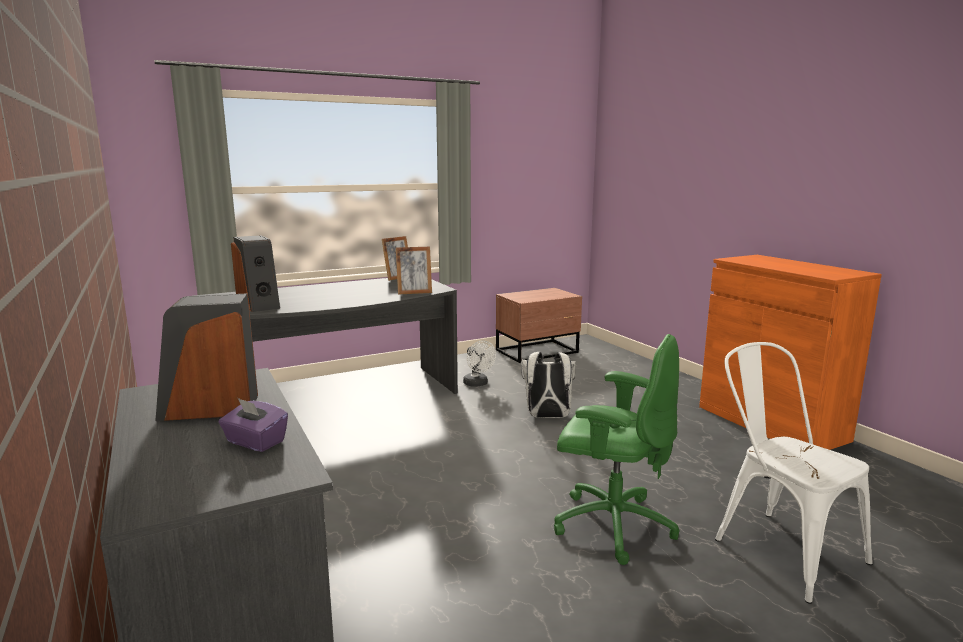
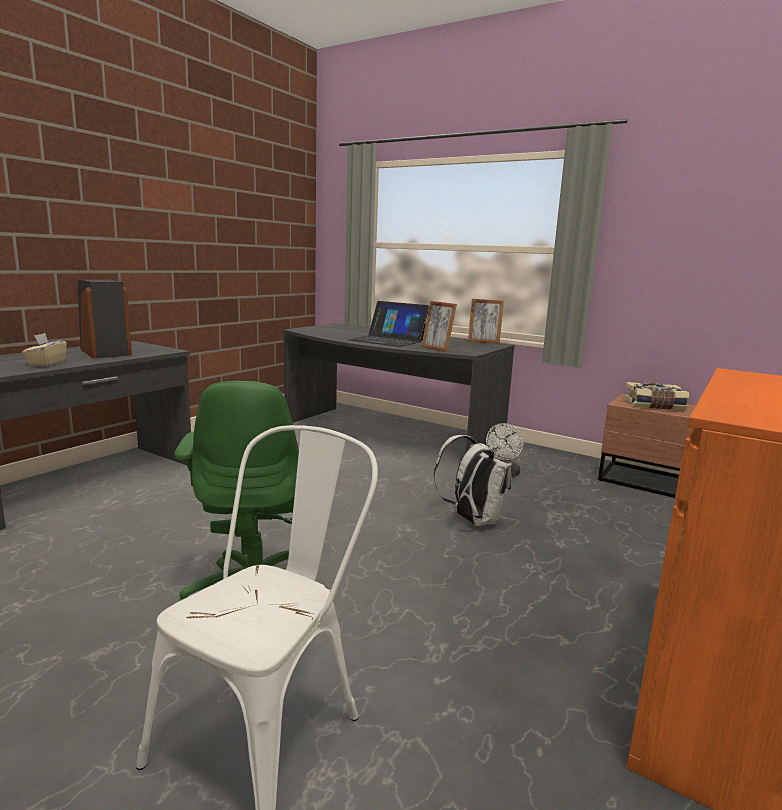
camera: 60 degrees right, 0 degrees up
(255, 442) = (46, 363): purple tissue box -> beige tissue box
(259, 304) = (331, 332): speaker -> none
(345, 296) = (388, 340): none -> laptop
(535, 296) = (654, 406): none -> book

